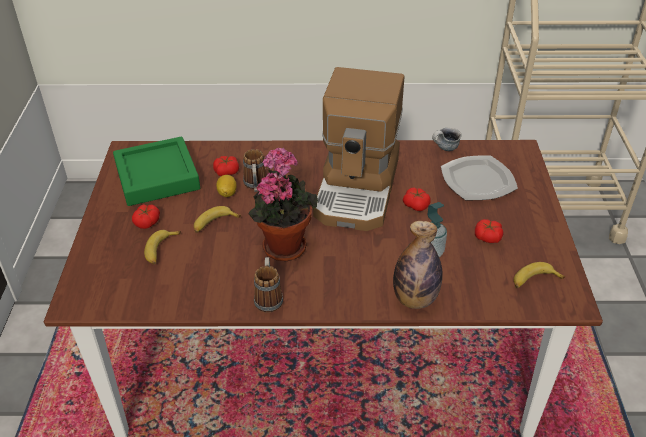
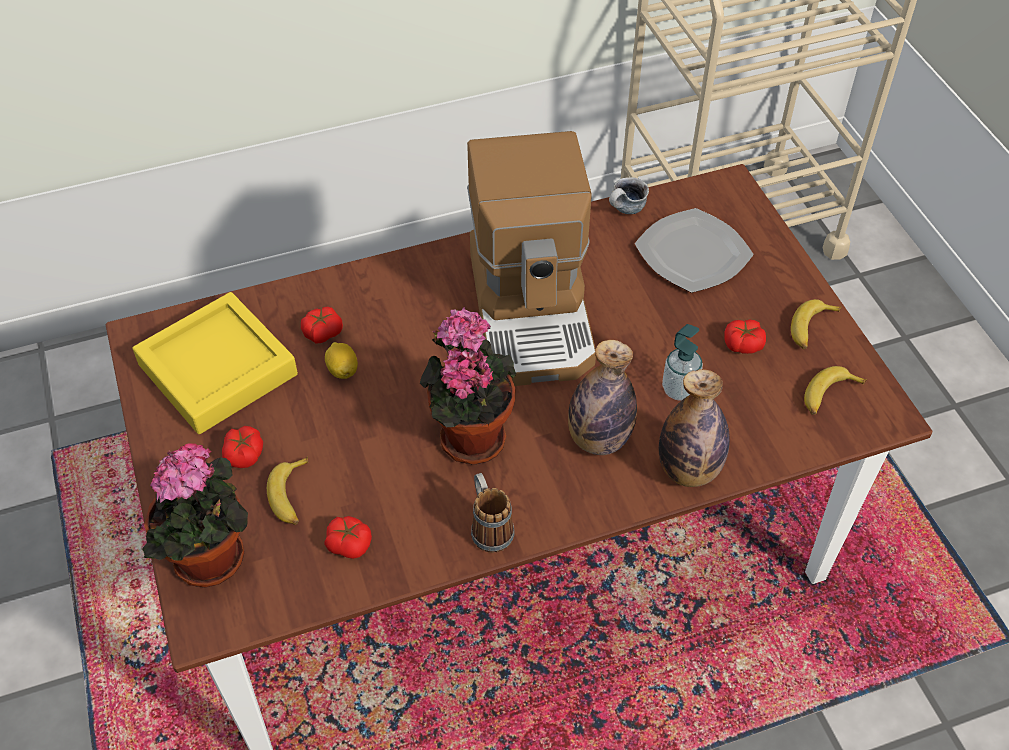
camera: 20 degrees left, 10 degrees up
(97, 273) = (212, 563): none -> potted plant
(157, 177) = (218, 370): green tray -> yellow tray
(214, 224) = (349, 428): banana -> banana (811, 329)
(255, 186) = (380, 346): mug -> none
(364, 267) = (598, 439): none -> bottle
(416, 205) = (626, 317): tomato -> tomato (349, 543)

